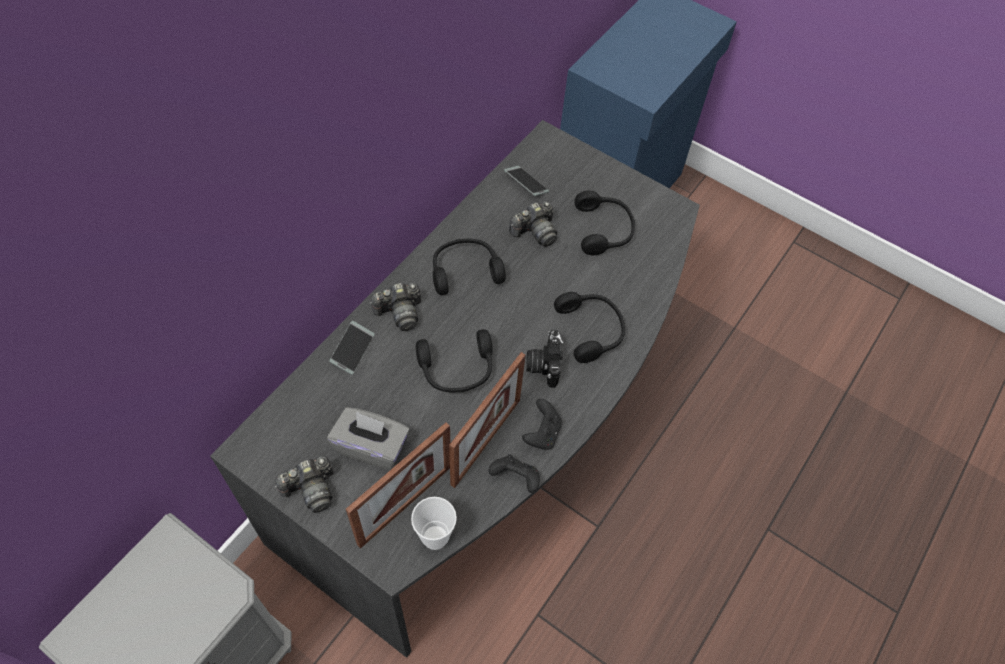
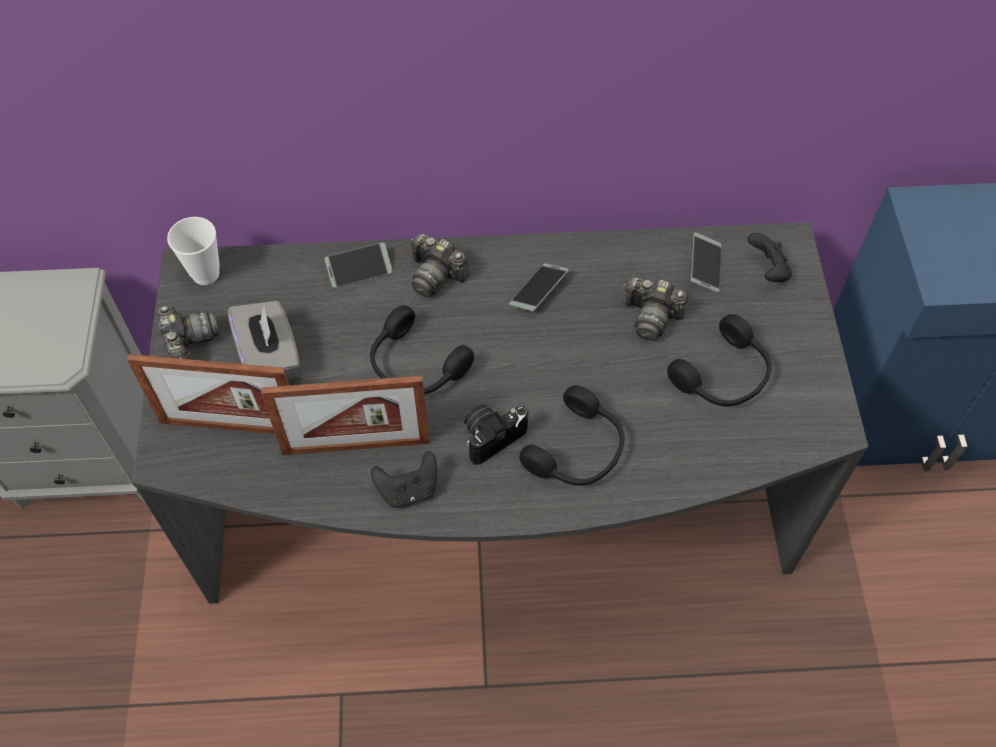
camera: 55 degrees right, 0 degrees up
(311, 489) = (189, 343): camera -> camera turned 135 degrees counterclockwise
(435, 537) = (217, 475): cup -> cup (206, 274)
(465, 270) = (538, 291): black headphones -> phone
(515, 478) = (336, 501): black game controller -> black game controller (767, 270)

